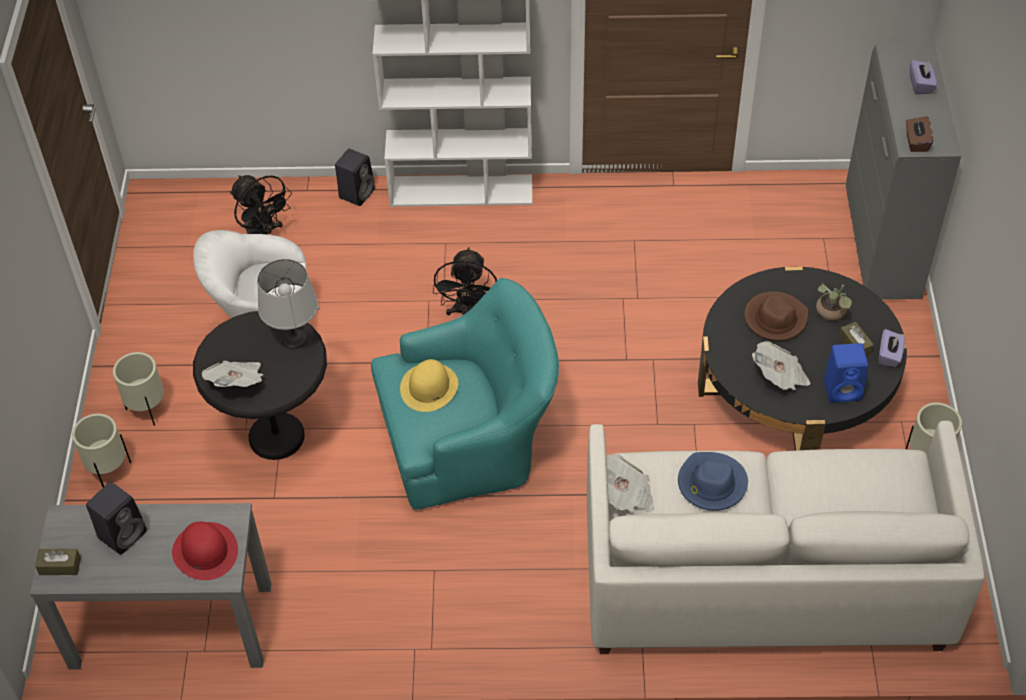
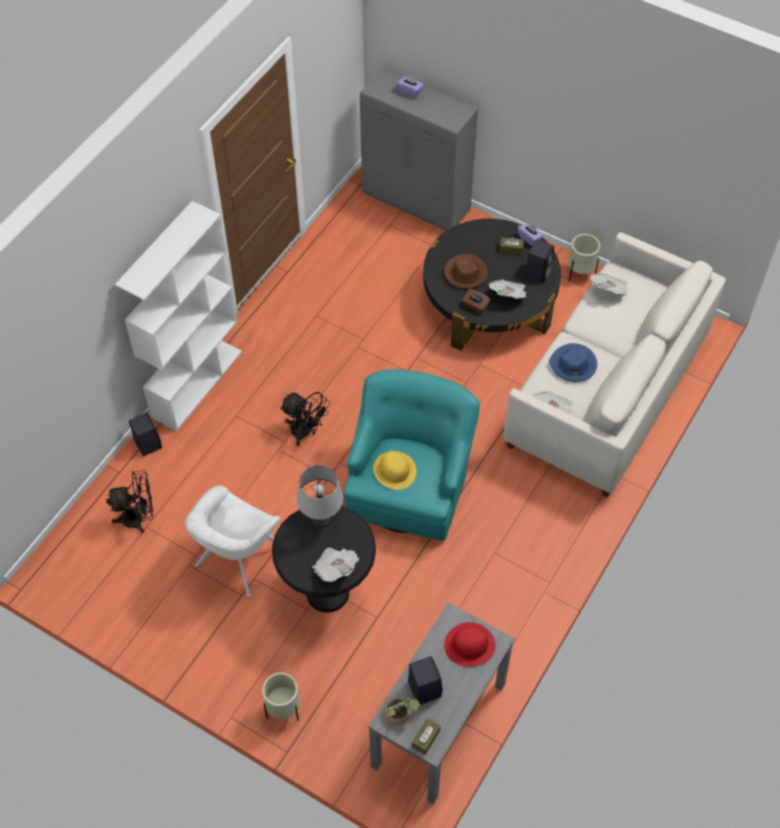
camera: 60 degrees left, 5 degrees up
(148, 410) = (246, 662): beige planter -> none
(831, 314) = (481, 246): potted plant -> potted plant (400, 715)
(843, 389) = (538, 272): blue speaker -> black speaker
(866, 467) = (609, 290): none -> newspaper
(916, 142) = (452, 119): brown tissue box -> brown tissue box (475, 306)

